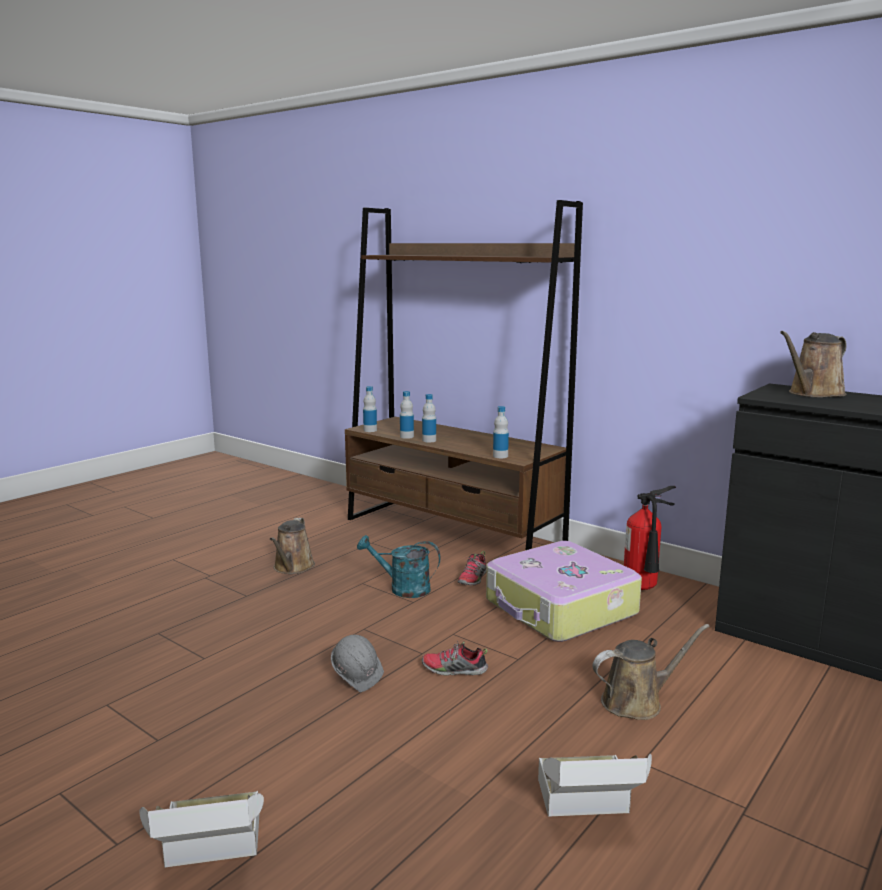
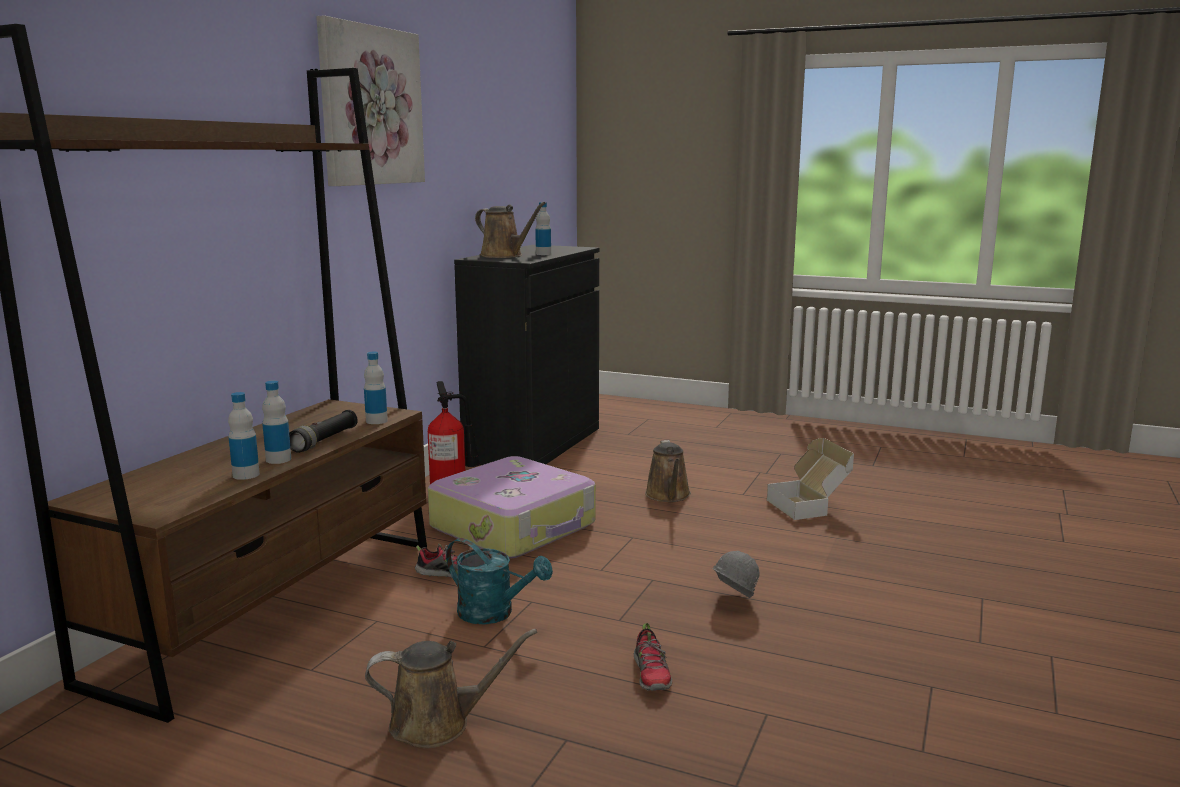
camera: 105 degrees left, 0 degrees up
(211, 858) = (1005, 612): cardboard box -> none
(370, 430) = (182, 505): bottle -> bottle (543, 254)
(402, 589) = (494, 614): turquoise watering can -> turquoise watering can turned 60 degrees counterclockwise
(454, 670) = (674, 561): shoe -> shoe (651, 674)
(460, 447) = (324, 441): none -> black flashlight
(637, 702) = (668, 496): brown watering can -> brown watering can turned 150 degrees counterclockwise
(668, 223) = (370, 106): none -> picture

